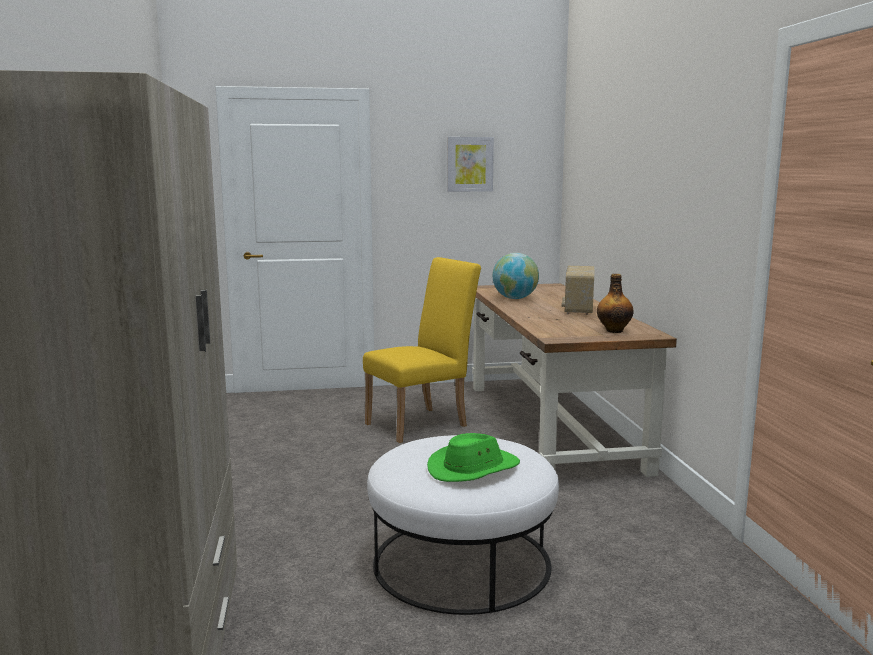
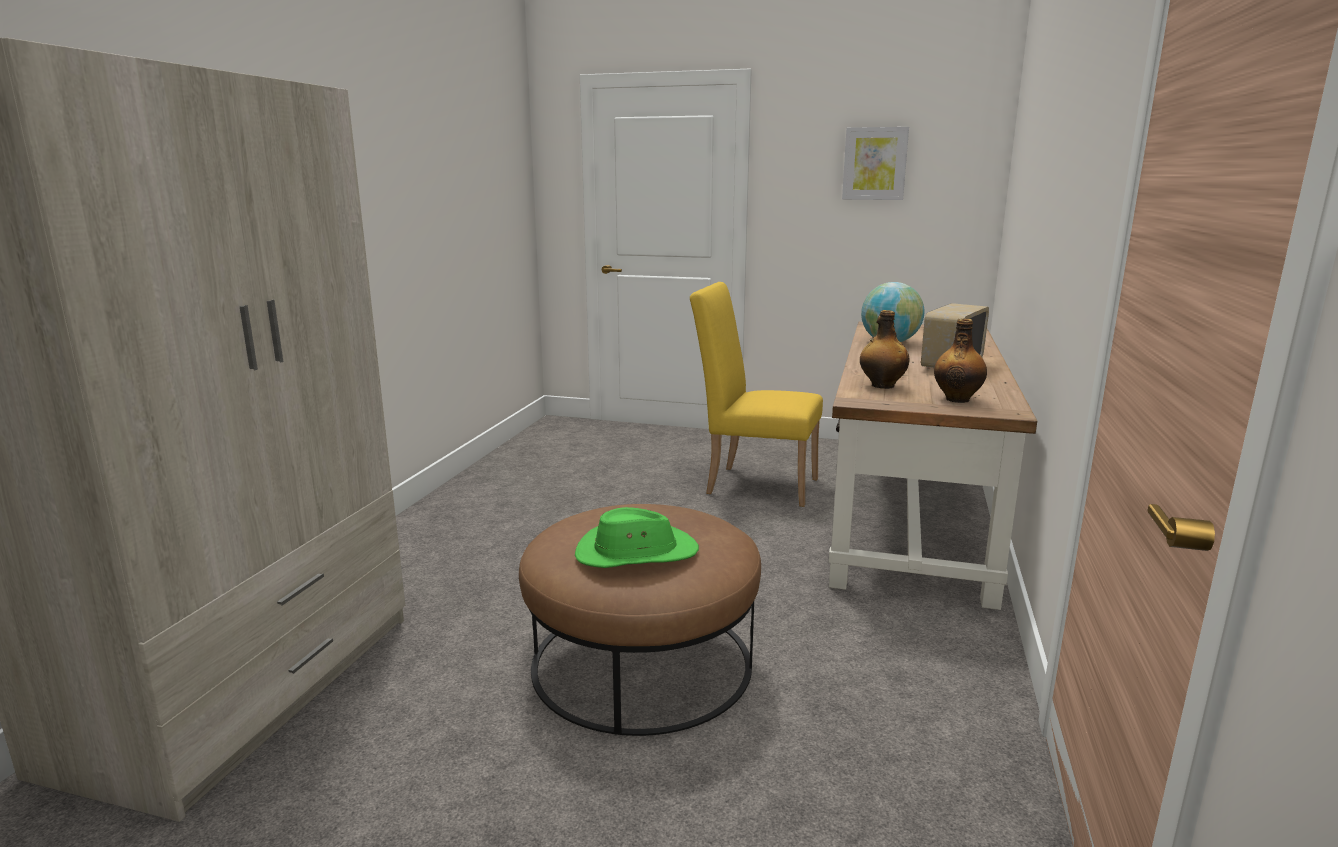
camera: 25 degrees right, 5 degrees up
(423, 423) = (753, 484): yellow chair -> yellow chair turned 150 degrees counterclockwise
(462, 562) = (642, 662): white ottoman -> brown ottoman
(555, 327) = (882, 386): none -> bottle

